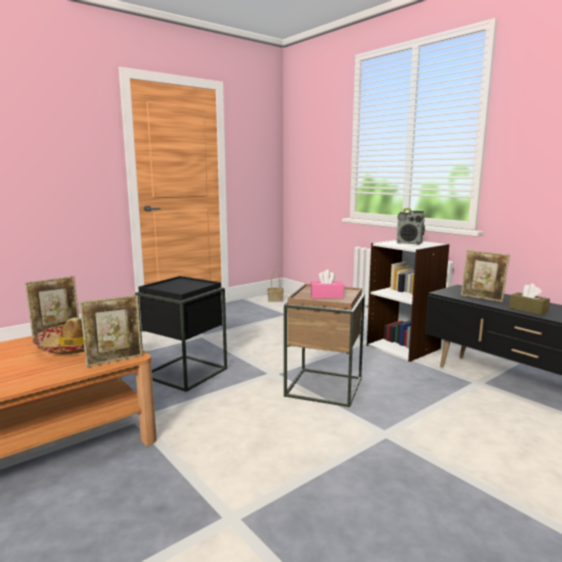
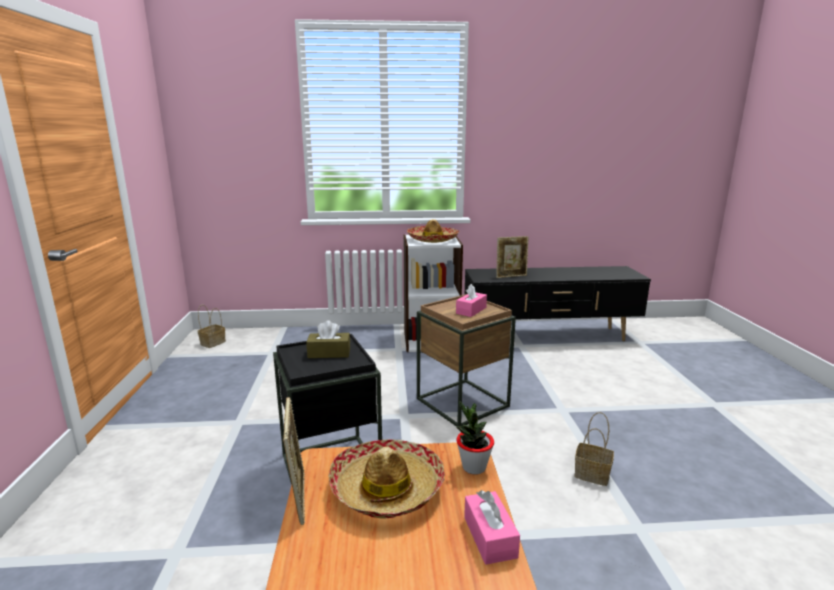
camera: 55 degrees left, 5 degrees up
(39, 378) = (490, 537): none -> pink tissue box
(115, 360) = (473, 467): picture frame -> potted plant
(289, 473) = (590, 474): none -> basket
(409, 243) = (432, 239): radio -> hat
(528, 310) = (551, 277): brown tissue box -> brown tissue box (329, 353)

